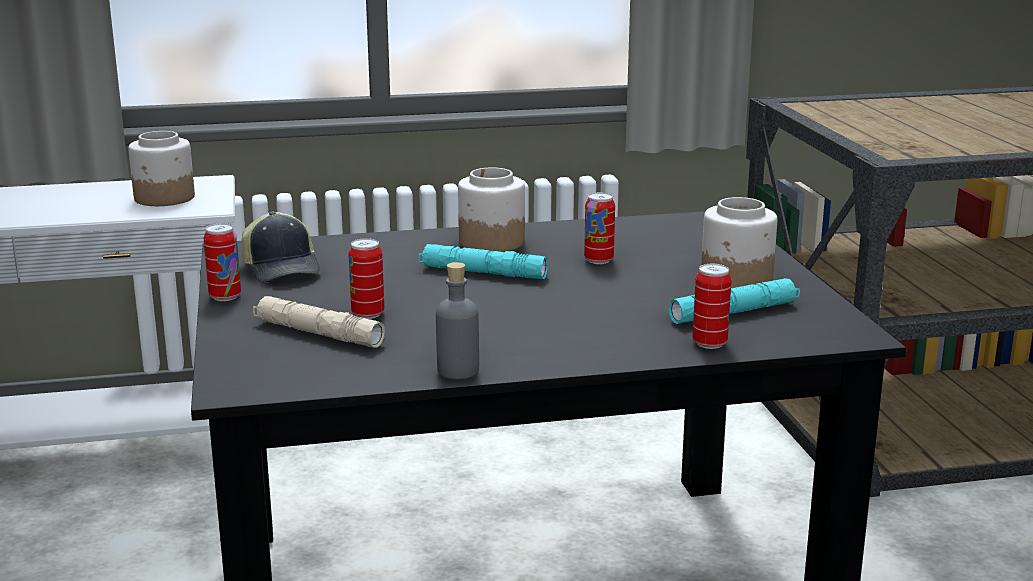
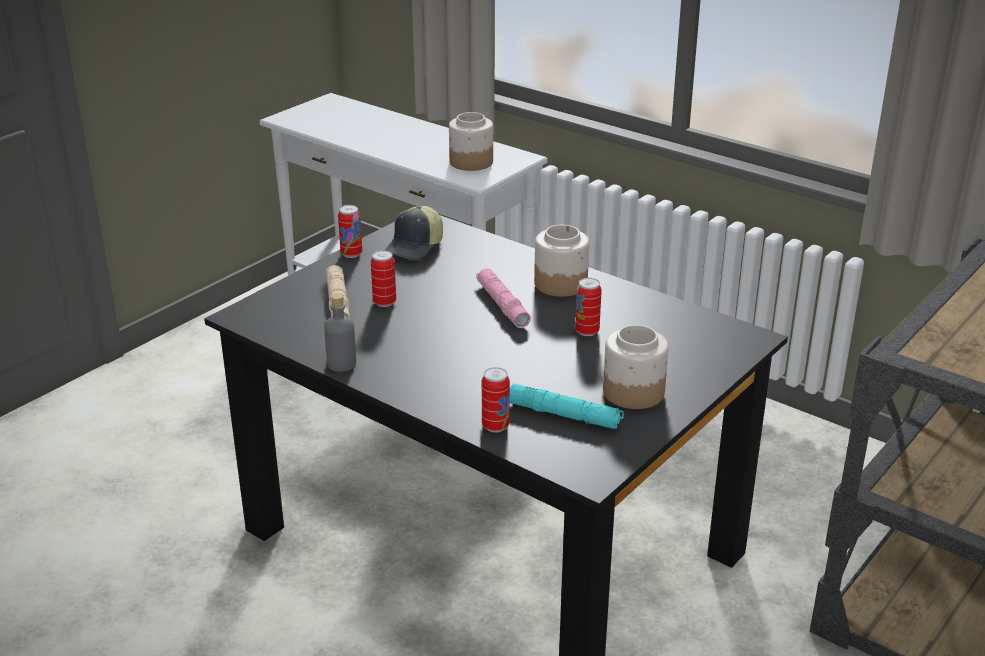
camera: 50 degrees right, 10 degrees up
(483, 272) = (502, 305): turquoise flashlight -> pink flashlight

